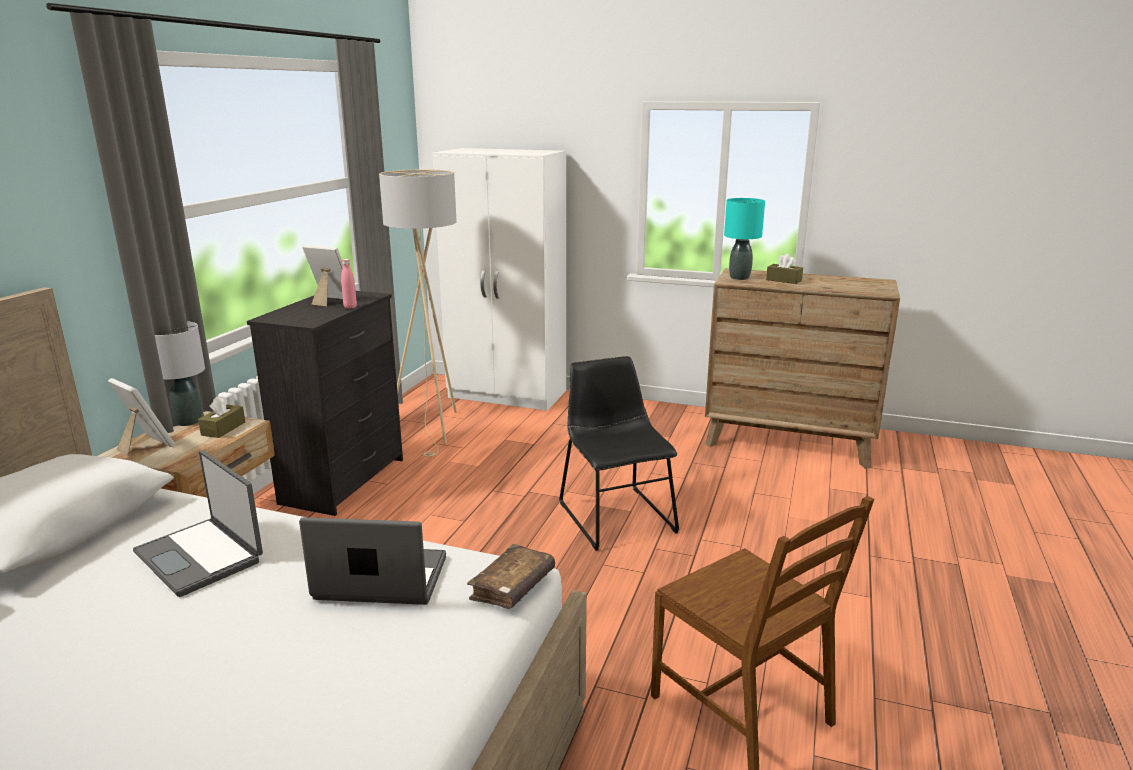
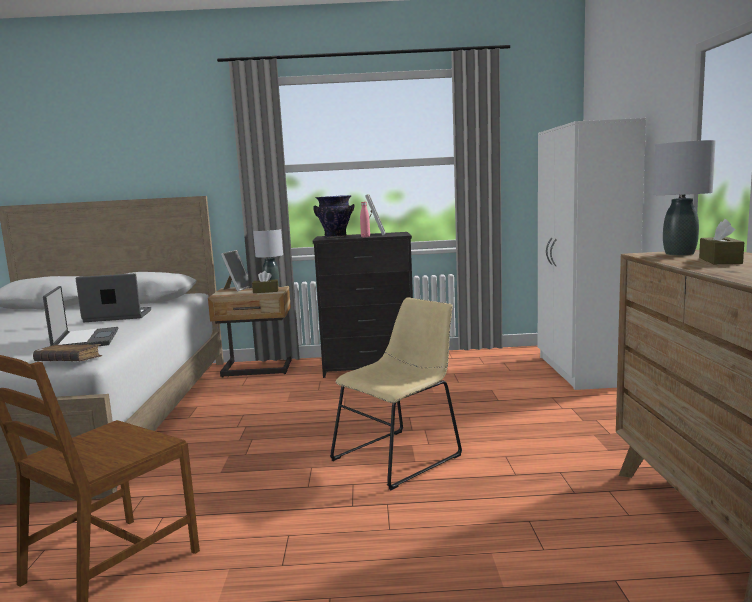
camera: 70 degrees right, 10 degrees down
(201, 556) = (117, 316): laptop -> laptop turned 60 degrees clockwise
(294, 315) = (335, 236): none -> vase
(433, 429) = (476, 367): beige floor lamp -> none
(614, 514) = (400, 456): black chair -> beige chair
(740, 278) = (679, 254): turquoise table lamp -> grey table lamp

